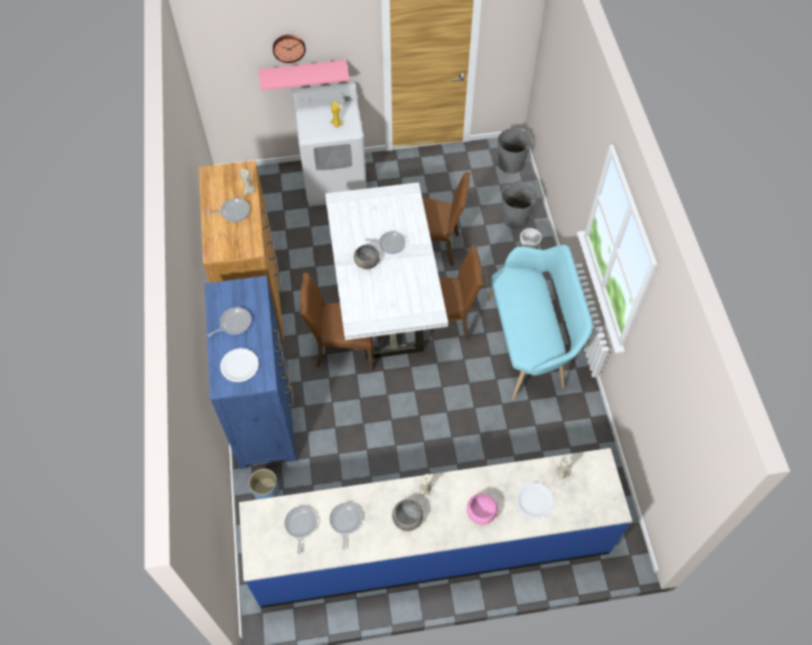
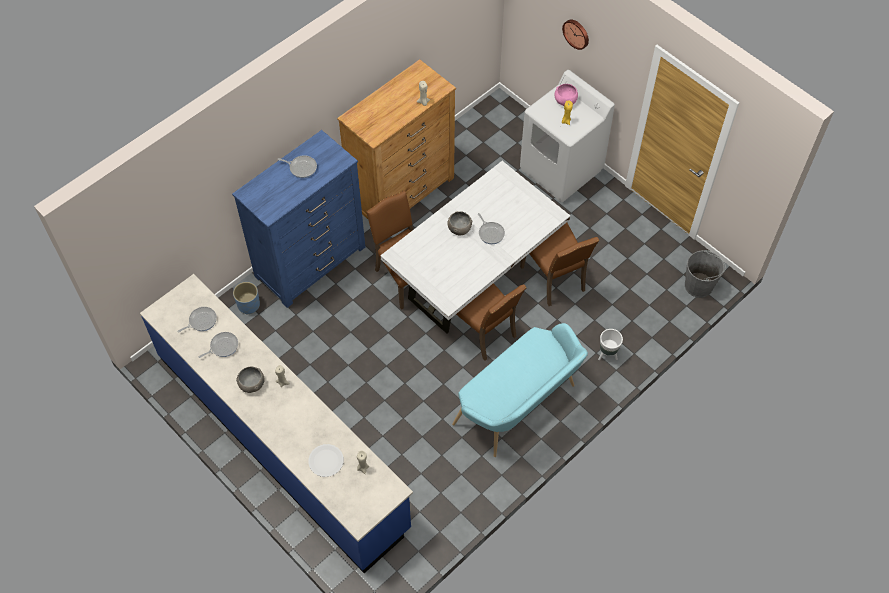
camera: 55 degrees right, 0 degrees up
(233, 212) = (396, 105): frying pan -> none
(240, 365) = (270, 193): white plate -> none
(303, 73) = (581, 63): pink shelf -> none
(481, 513) = (290, 430): pink bowl -> pink bowl (565, 101)
(515, 218) = (640, 323): grey bucket -> none

